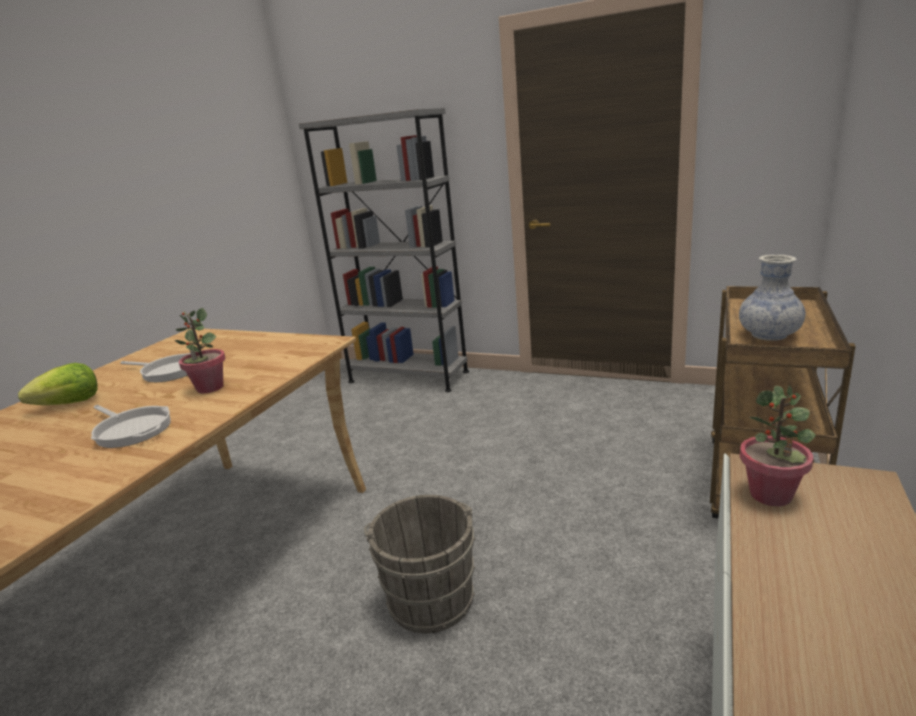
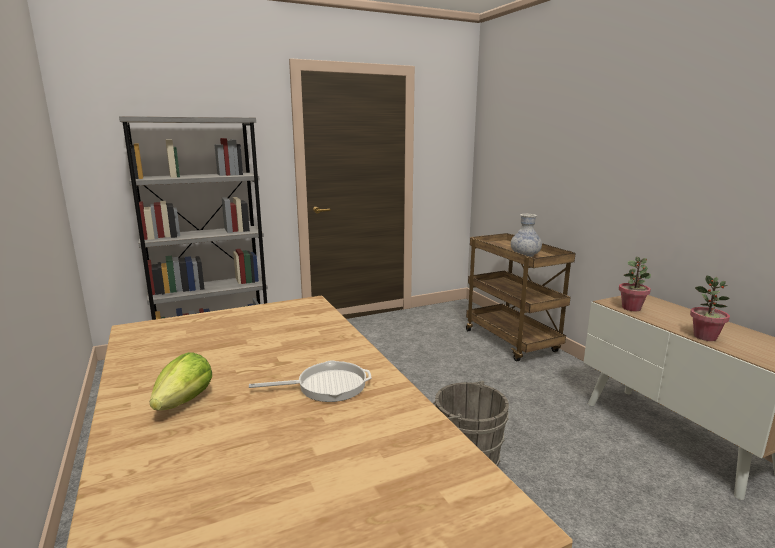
camera: 50 degrees left, 5 degrees down
(169, 371) = (218, 352): frying pan -> none
(210, 388) = (305, 347): potted plant -> potted plant (705, 337)

